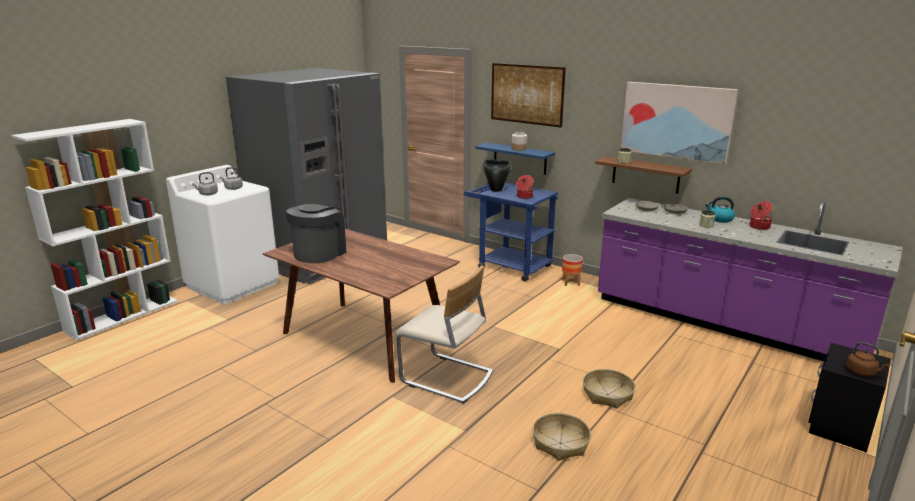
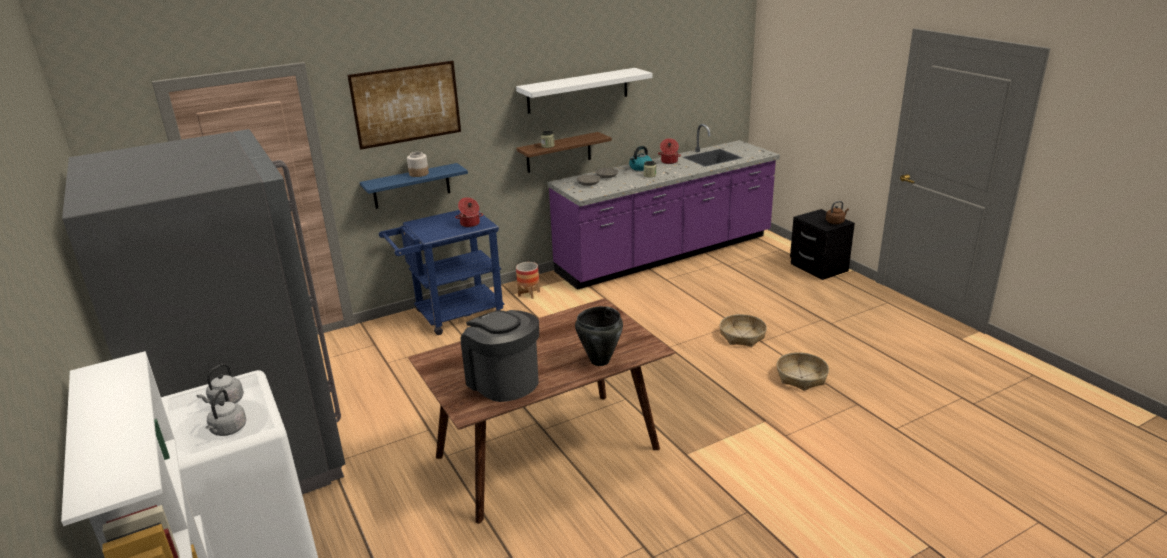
camera: 65 degrees left, 5 degrees up
(446, 378) = (670, 412): beige chair -> none
(496, 190) = (425, 232): black cooking pot -> black cooking pot (599, 361)
(676, 121) = (578, 90): picture -> white shelf

